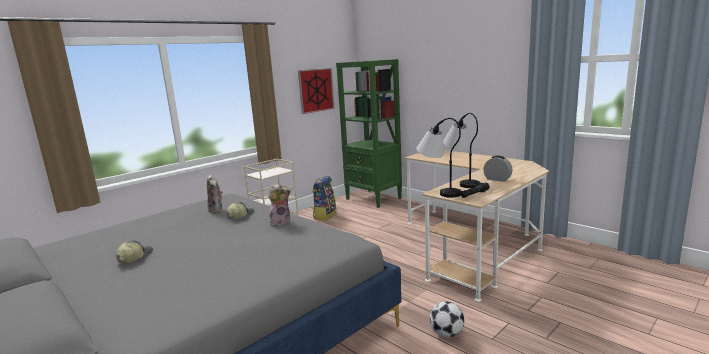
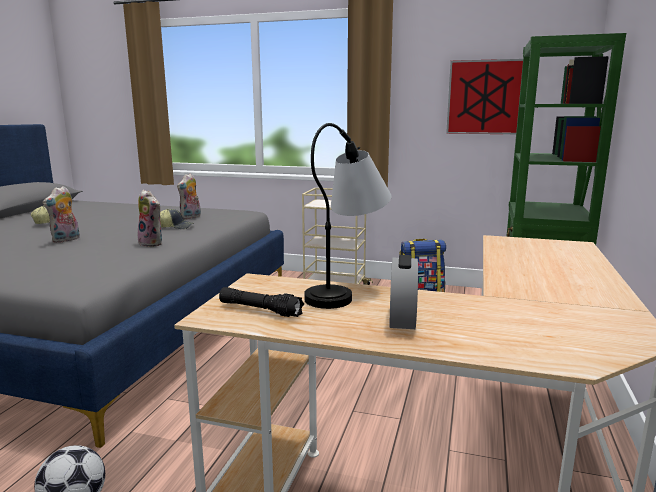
camera: 60 degrees right, 0 degrees up
(229, 246) = (66, 240): none -> plush toy
(438, 191) = (266, 281): table lamp -> none

